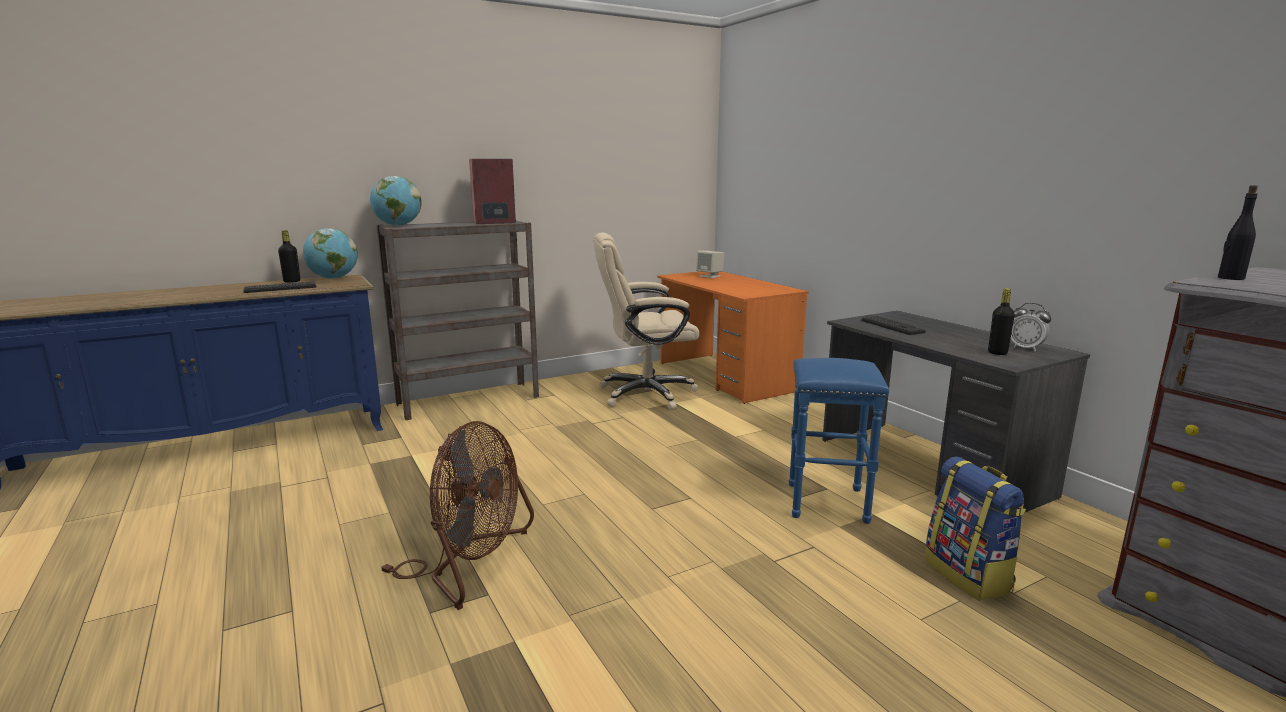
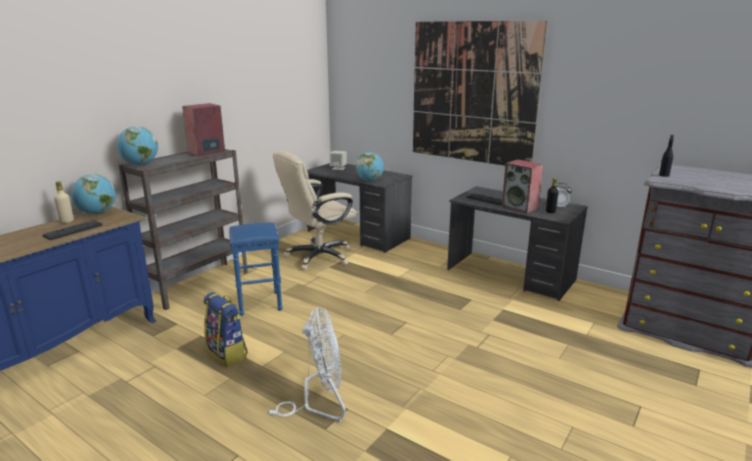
camera: 25 degrees left, 5 degrees up
(292, 281) = (67, 221): black bottle -> beige bottle
(467, 565) = (318, 396): brown fan -> white fan
(725, 377) = (358, 235): orange desk -> grey desk
(733, 291) = (369, 181): none -> globe
(825, 501) = (476, 307): blue stool -> blue stool (258, 303)
(901, 153) = (472, 93): none -> picture
(943, 342) = (520, 207): none -> speaker
(969, 575) = (564, 331): backpack -> backpack (227, 354)

